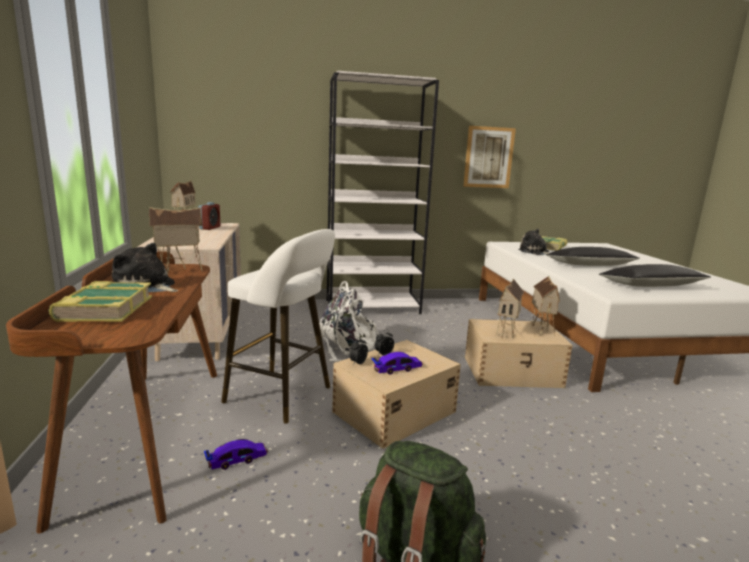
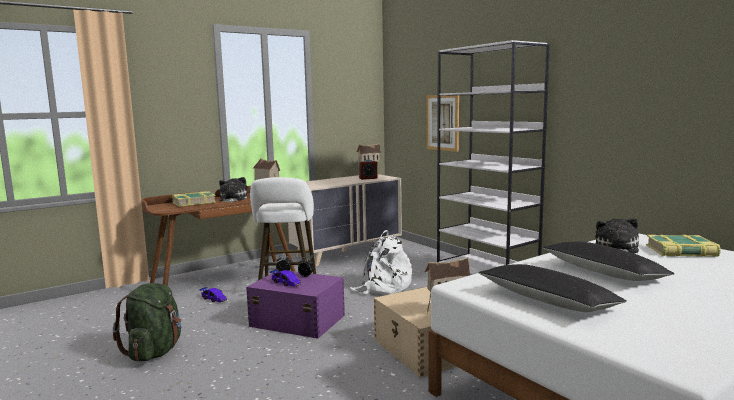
camera: 65 degrees right, 5 degrees down
(393, 412) = (297, 320): beige storage box -> purple storage box
(488, 157) = (632, 119): picture -> picture (442, 122)
(507, 333) = (409, 302): toy house -> none

